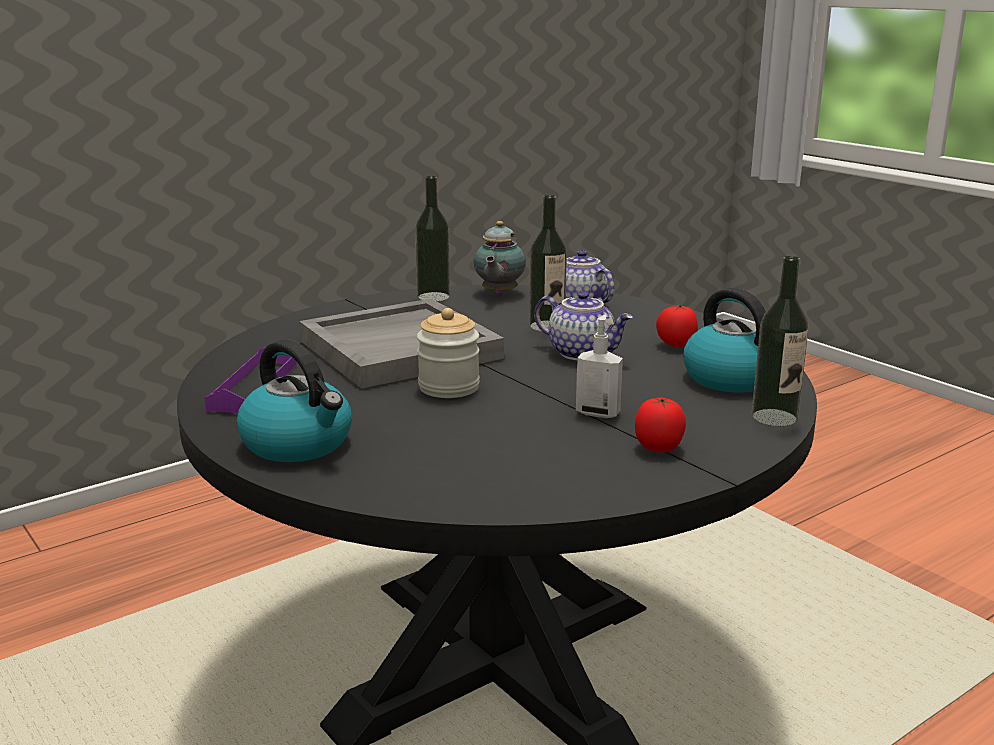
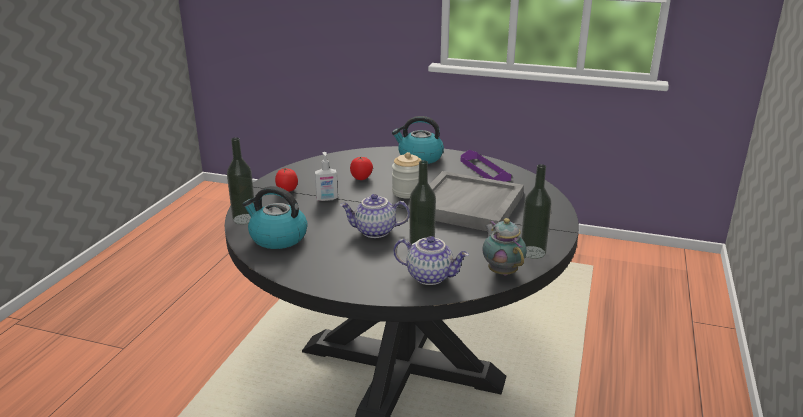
camera: 145 degrees right, 5 degrees up
(675, 345) = (328, 255): tomato -> tomato (361, 178)

